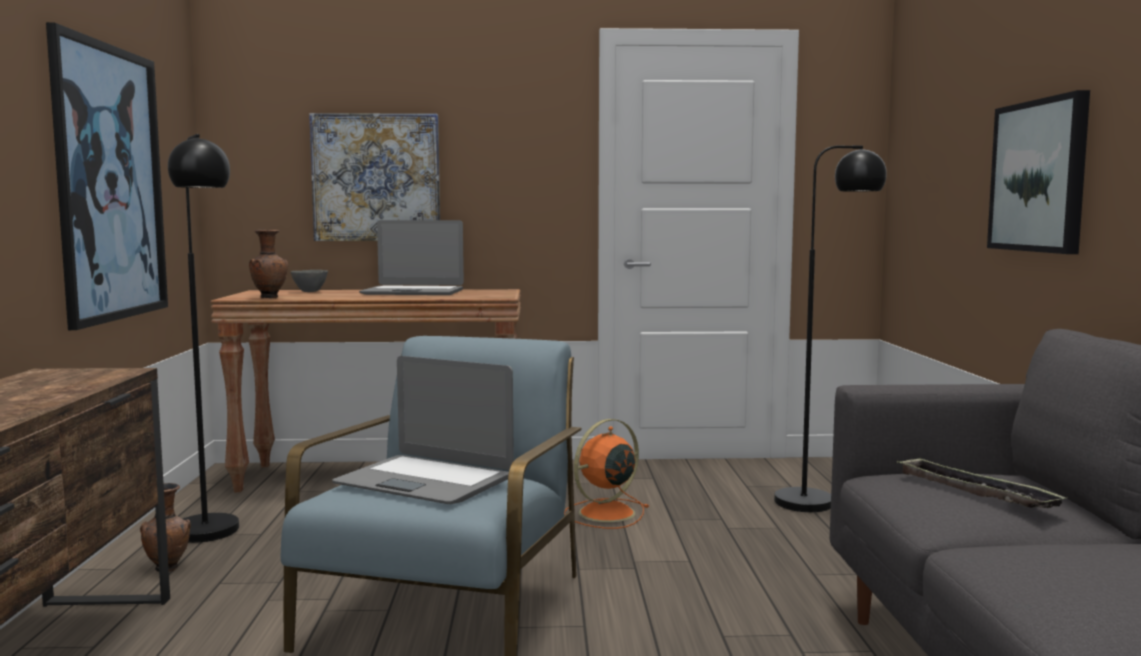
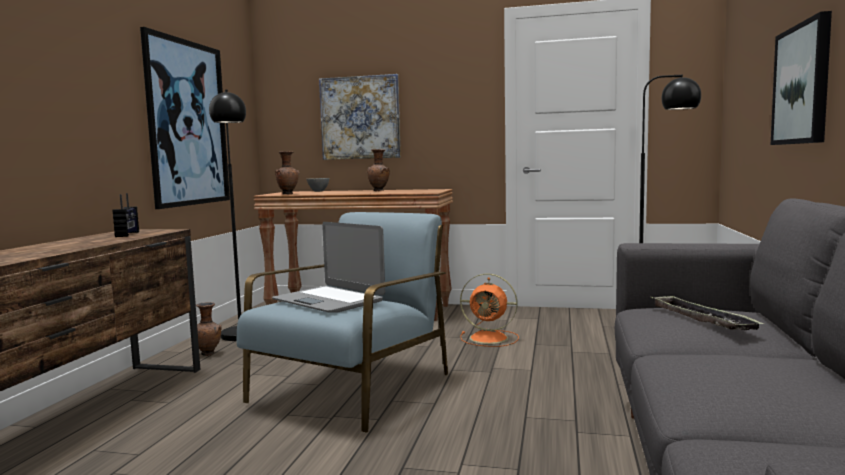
camera: 15 degrees right, 0 degrees up
(58, 382) = (128, 234): none -> radio
(413, 292) = (379, 191): laptop -> brown vase
(604, 513) = (490, 338): orange fan -> orange fan turned 135 degrees counterclockwise

